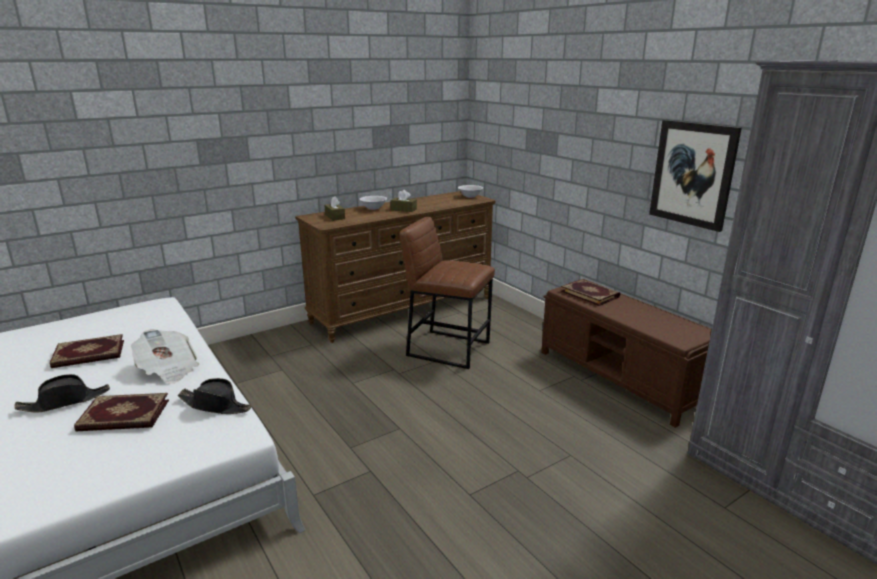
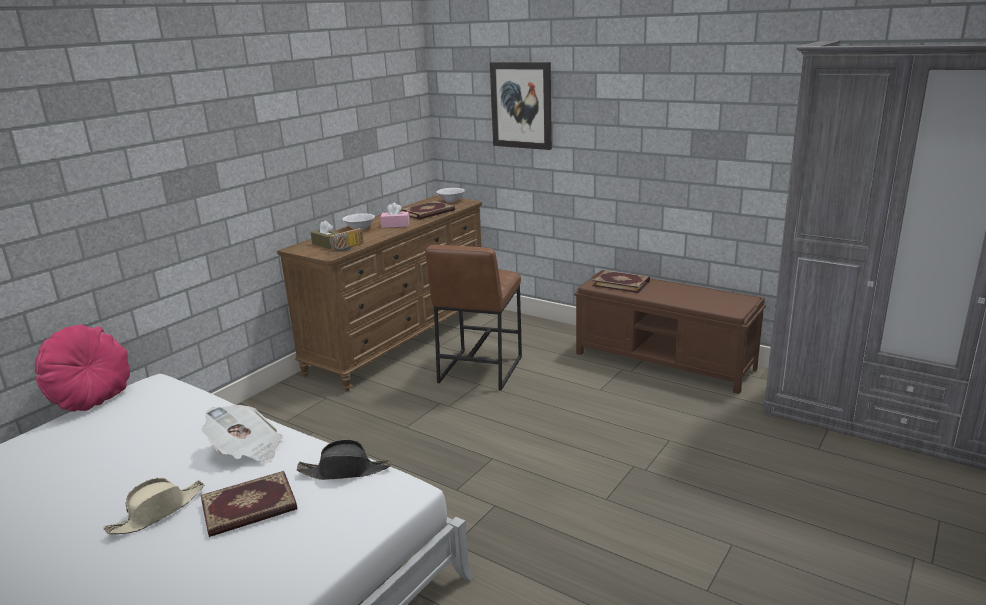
camera: 20 degrees left, 0 degrees up
(65, 401) = (158, 512): black hat -> beige hat
(89, 354) = (127, 457): book -> book (428, 212)
(111, 308) = (93, 401): none -> pink pillow
(347, 222) = (348, 248): none -> radio
(403, 209) = (395, 225): brown tissue box -> pink tissue box
(447, 348) = (480, 370): brown chair -> brown chair turned 75 degrees counterclockwise
(693, 174) = (711, 151): picture -> picture (521, 105)

